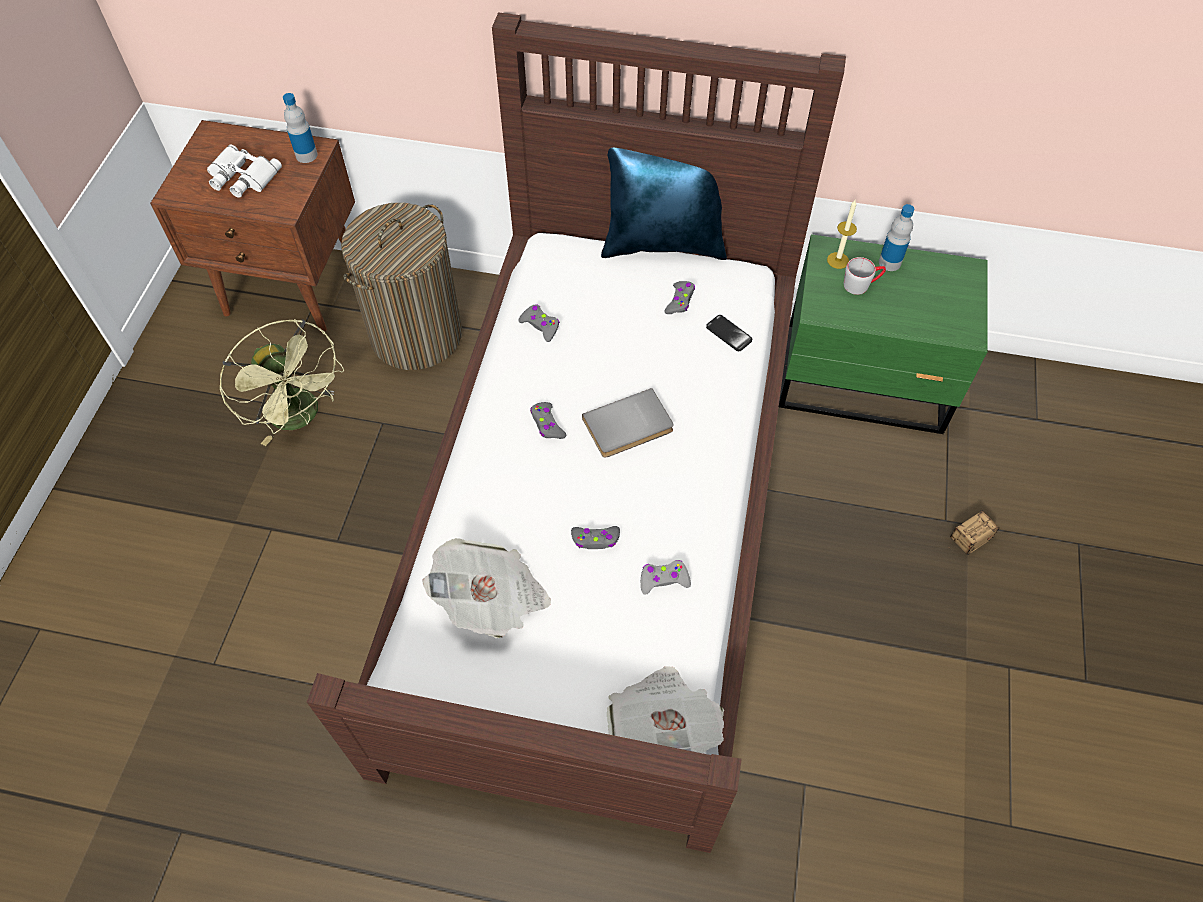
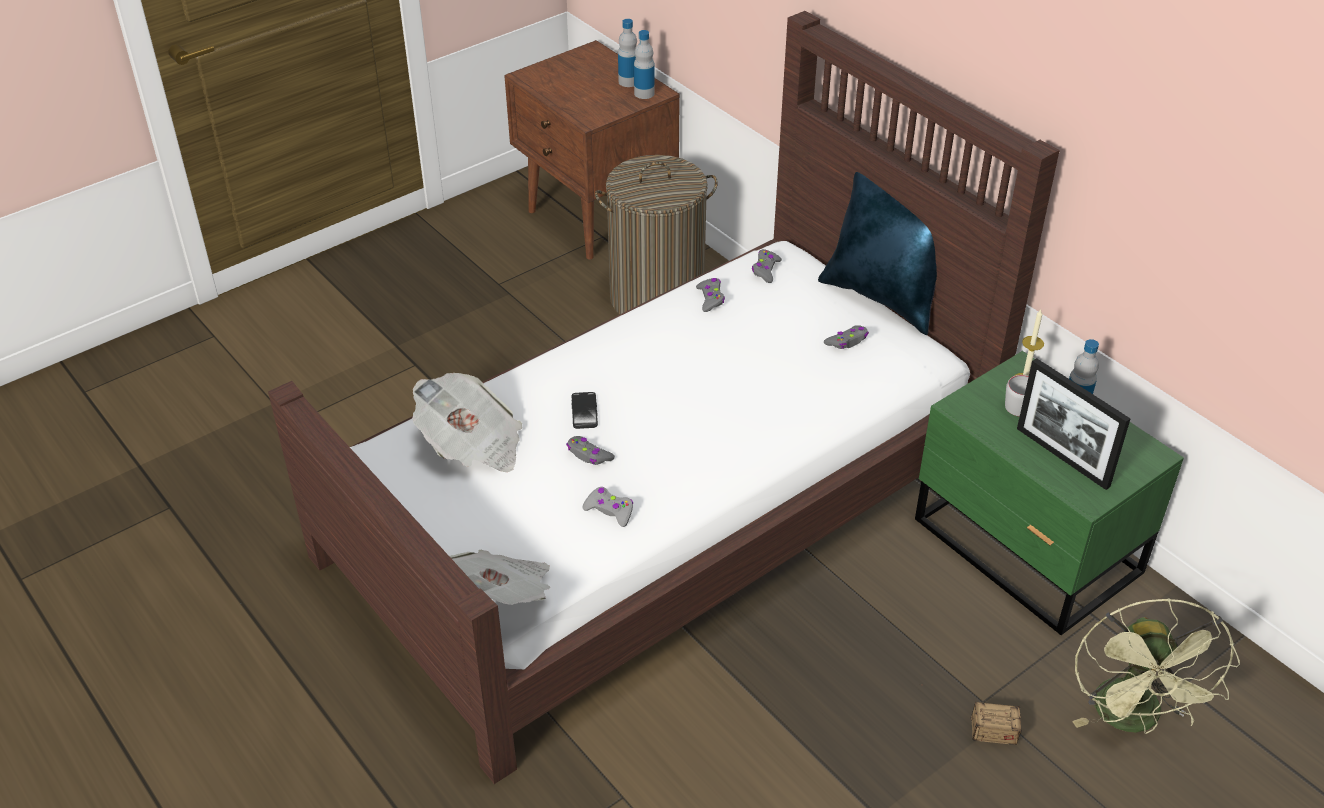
camera: 40 degrees right, 15 degrees down
(241, 177) = (582, 87): white binoculars -> none
(279, 150) = (628, 82): none -> bottle
(301, 417) = (512, 306): green fan -> green fan (1133, 720)
(547, 424) = (639, 363): grey game controller -> grey game controller (765, 270)
(629, 427) = (701, 400): grey book -> none
(729, 334) = (863, 385): phone -> phone (584, 411)
(921, 309) = (1062, 457): none -> picture frame

